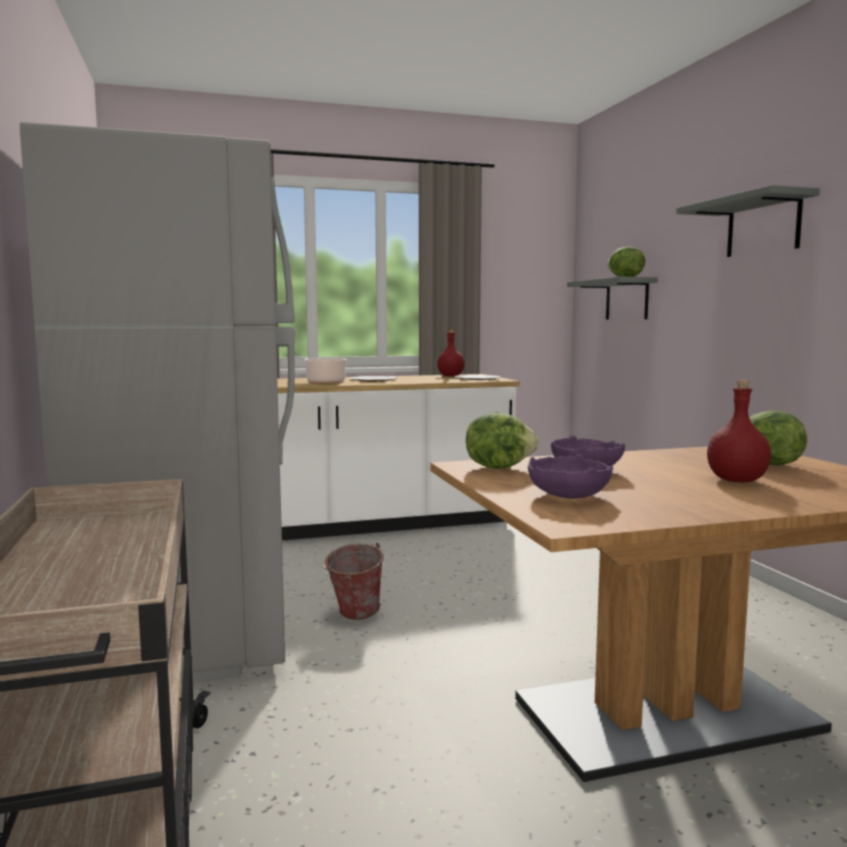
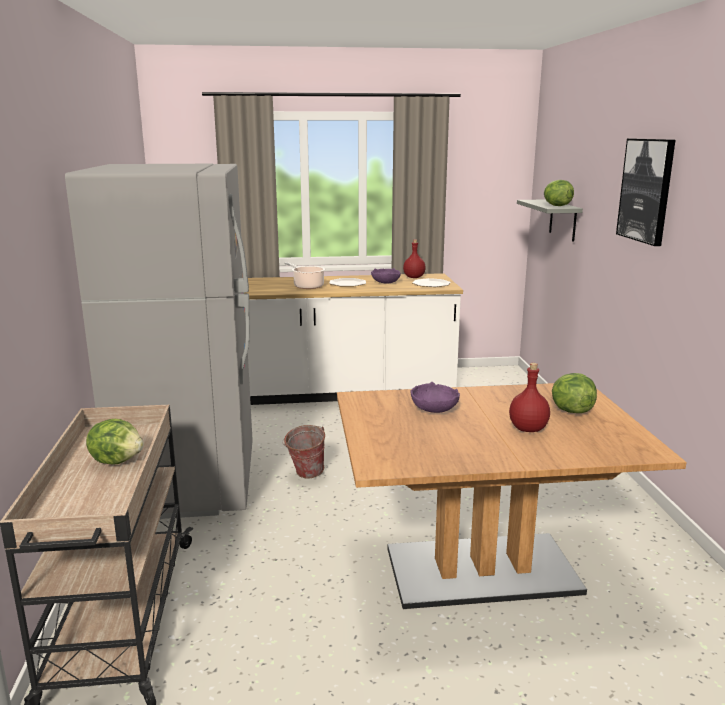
camera: 10 degrees right, 10 degrees up
(498, 467) = (377, 401): lettuce -> lettuce (117, 460)
(569, 495) = (400, 438): purple bowl -> purple bowl (386, 282)
(763, 226) = (646, 190): grey shelf -> picture

